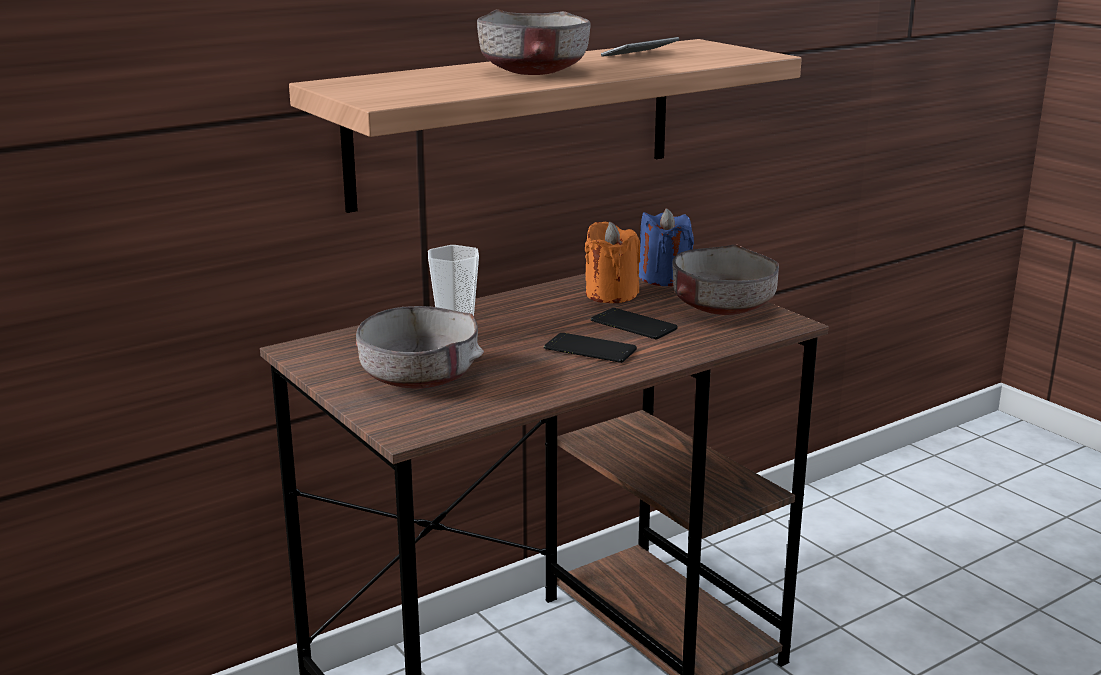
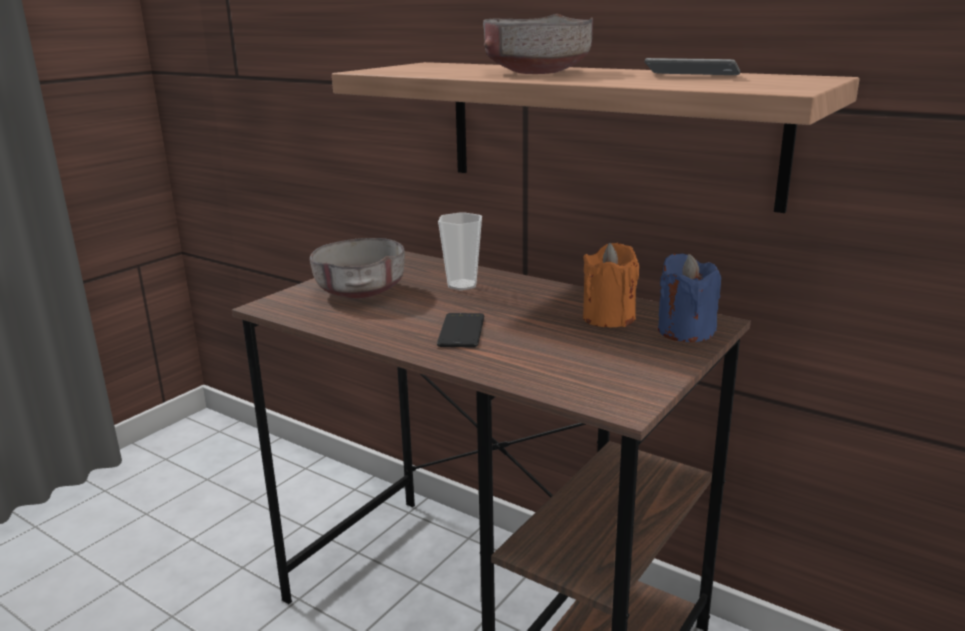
camera: 70 degrees right, 0 degrees up
(633, 325) = (537, 338): phone -> none
(721, 308) = (627, 368): grey bowl -> none

